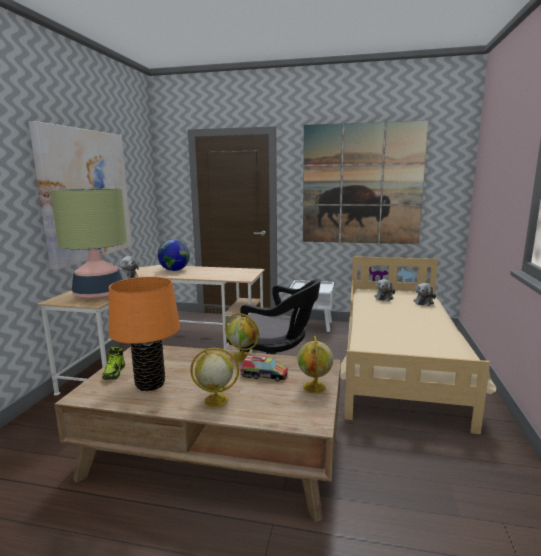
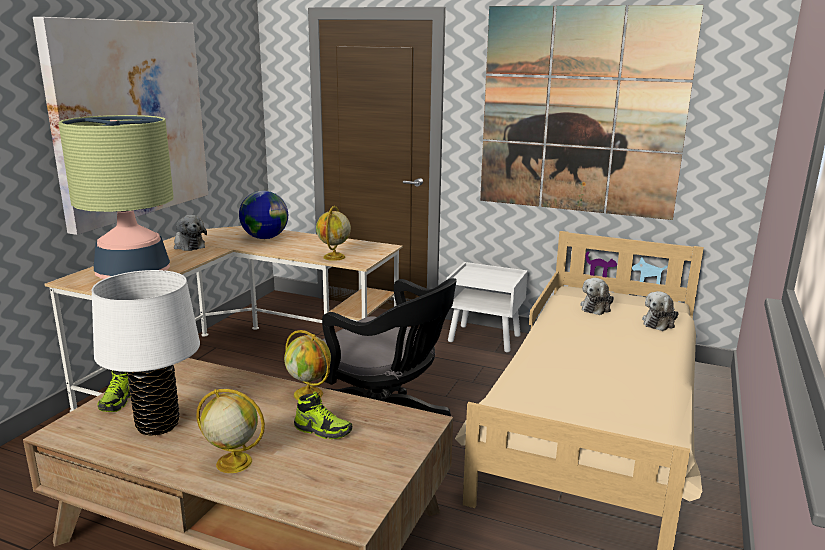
camera: 10 degrees right, 5 degrees up
(150, 384) = (158, 425): orange table lamp -> white table lamp
(264, 375) = (323, 430): toy truck -> shoe
(314, 387) = (385, 460): globe -> globe (334, 257)

